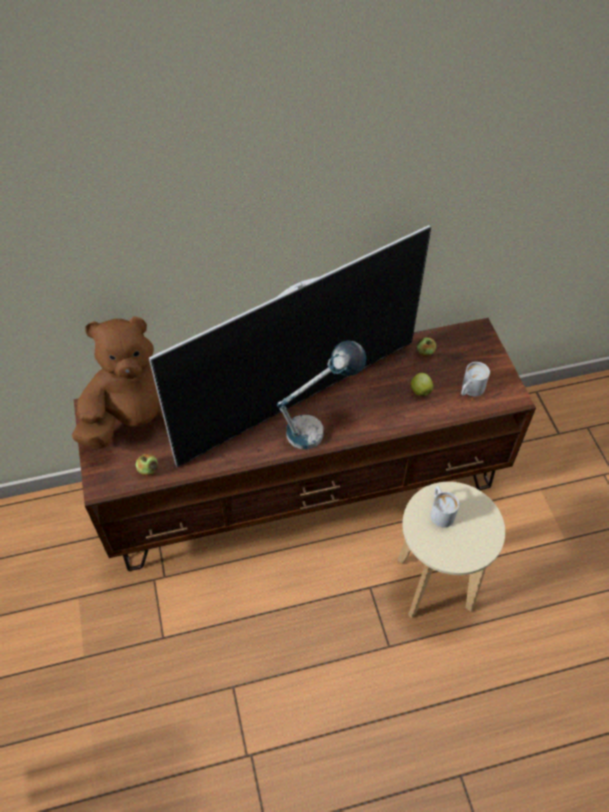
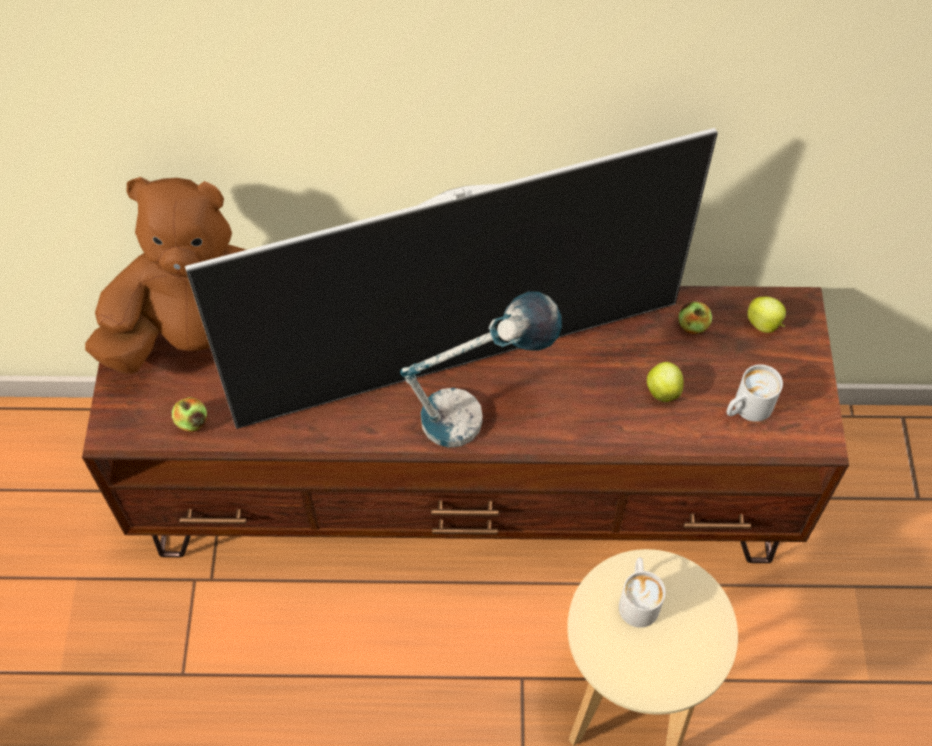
camera: 15 degrees right, 5 degrees up
(464, 343) = (764, 324): none -> apple

